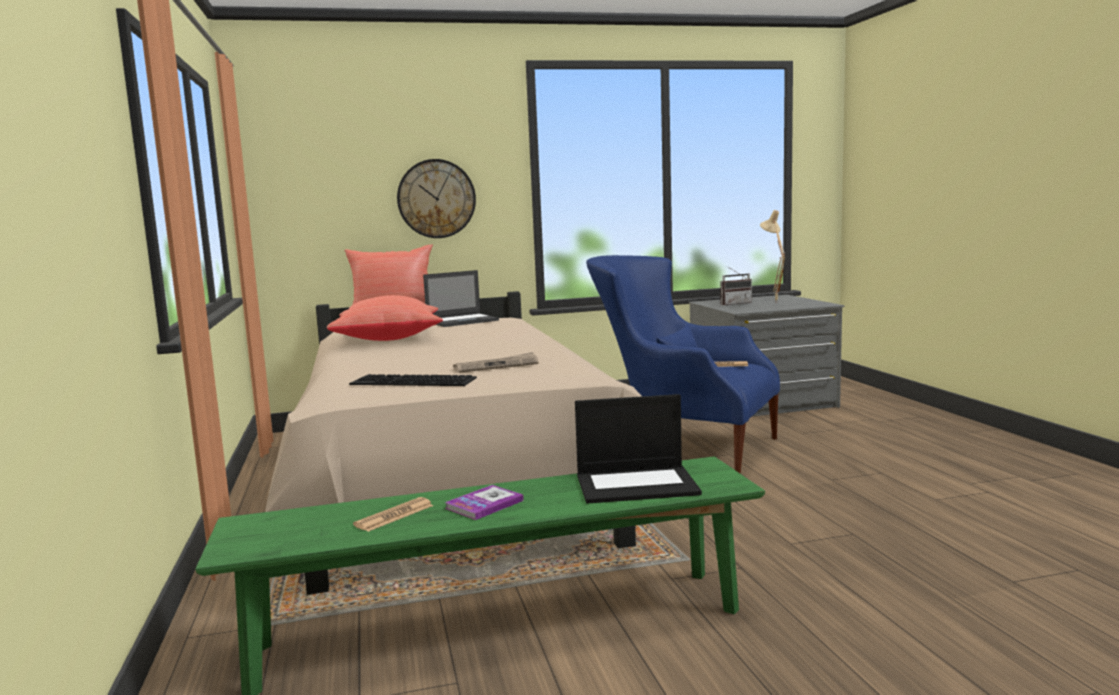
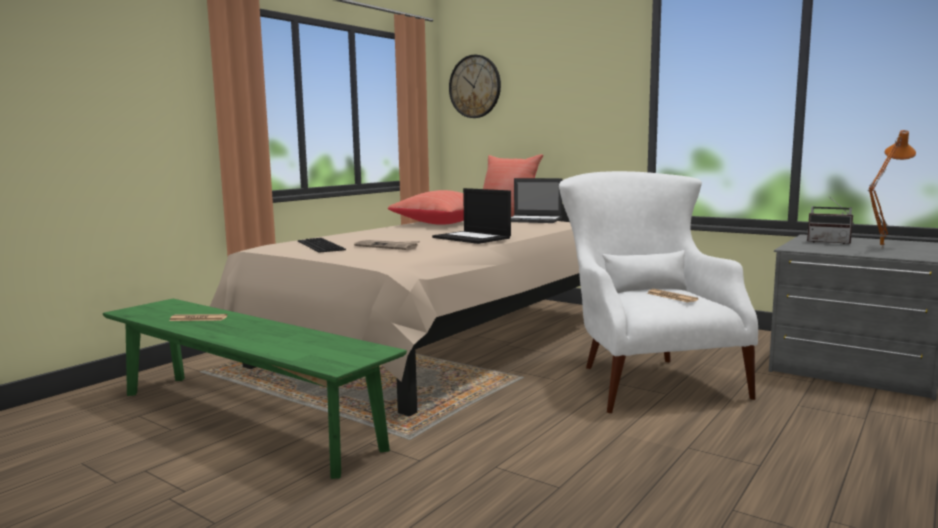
camera: 50 degrees right, 0 degrees up
(436, 199) = (568, 115): wall clock -> wall clock (475, 86)
(484, 504) = (232, 327): book -> none
(637, 484) = (309, 346): laptop -> laptop (472, 238)
(682, 448) = (643, 376): blue armchair -> white armchair
(774, 302) = (879, 248): beige table lamp -> orange table lamp

